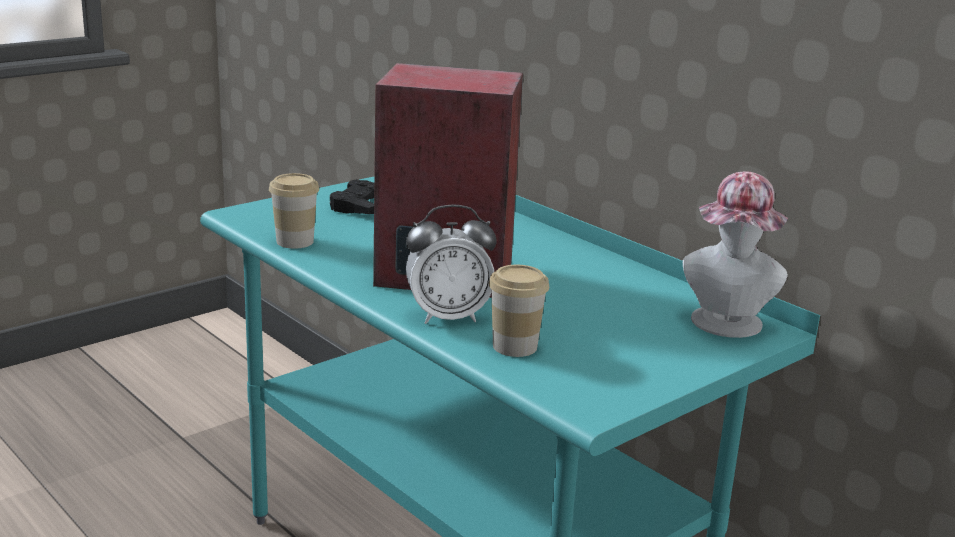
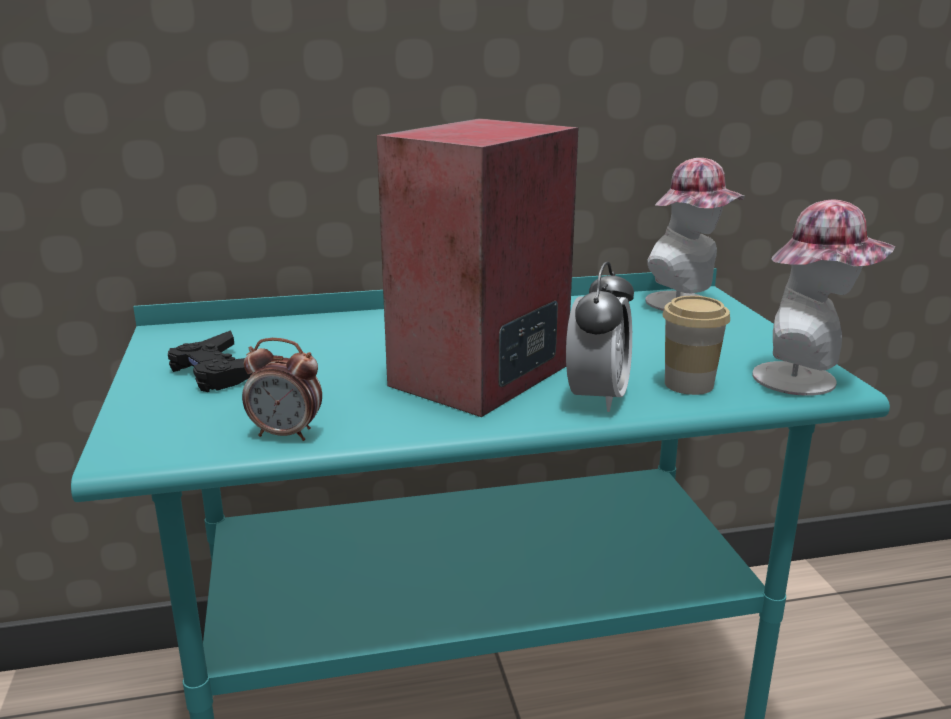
camera: 60 degrees left, 0 degrees up
(295, 241) = (286, 434): cup -> alarm clock
(585, 395) = (806, 380): none -> hat

